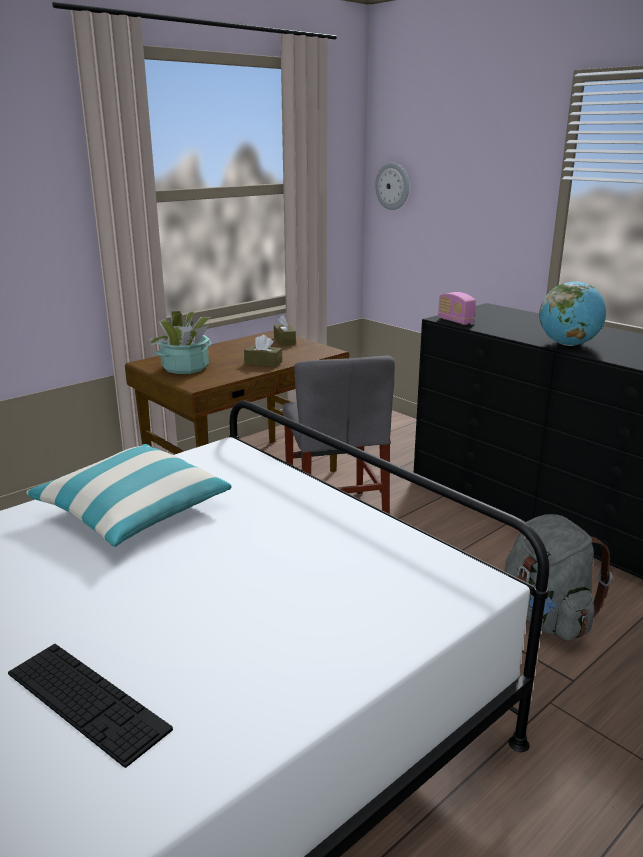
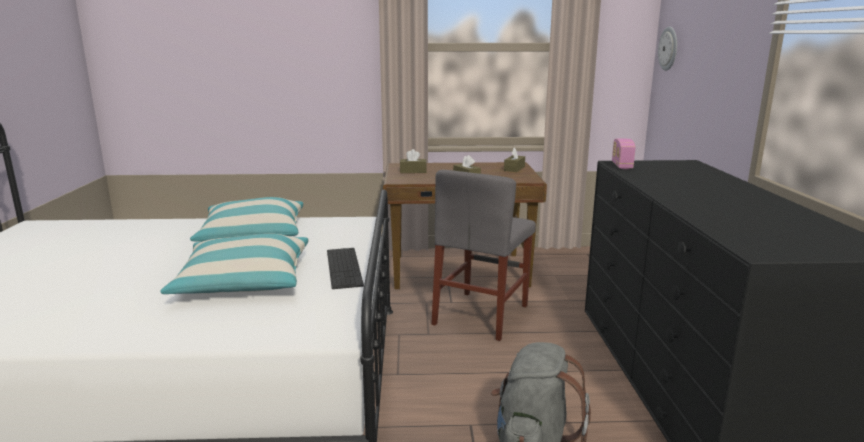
camera: 40 degrees right, 5 degrees down
(86, 700) = (72, 298): keyboard -> keyboard (344, 267)
(185, 368) = (413, 171): potted plant -> brown tissue box
(265, 570) = (244, 281): none -> pillow
(568, 344) = (678, 196): globe -> none

